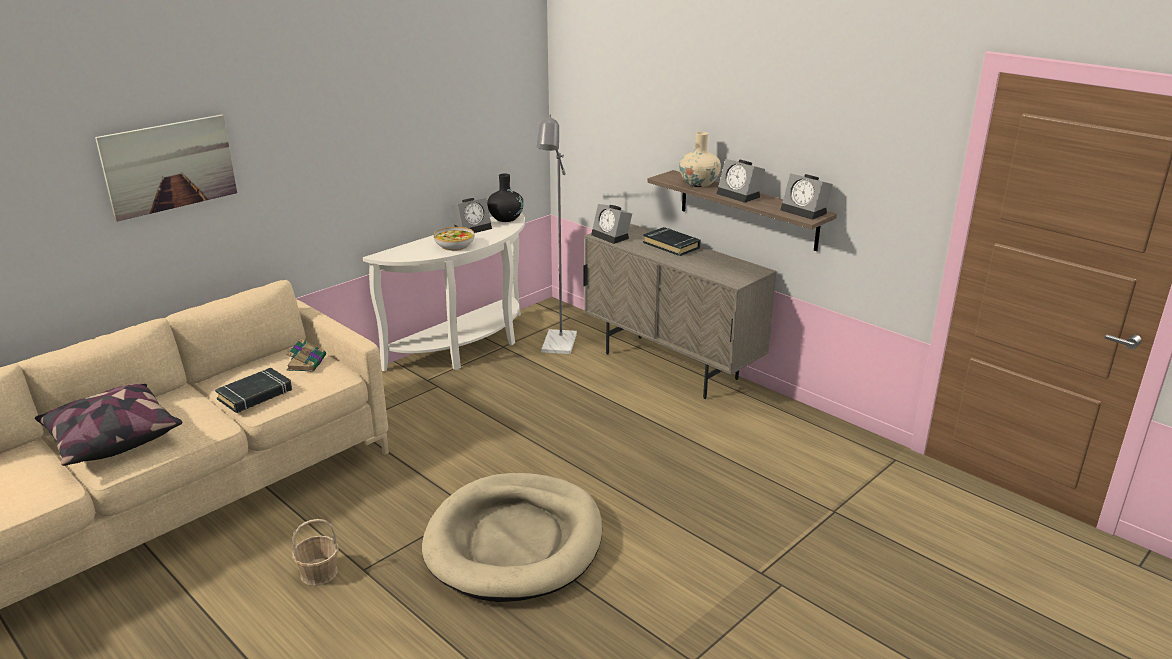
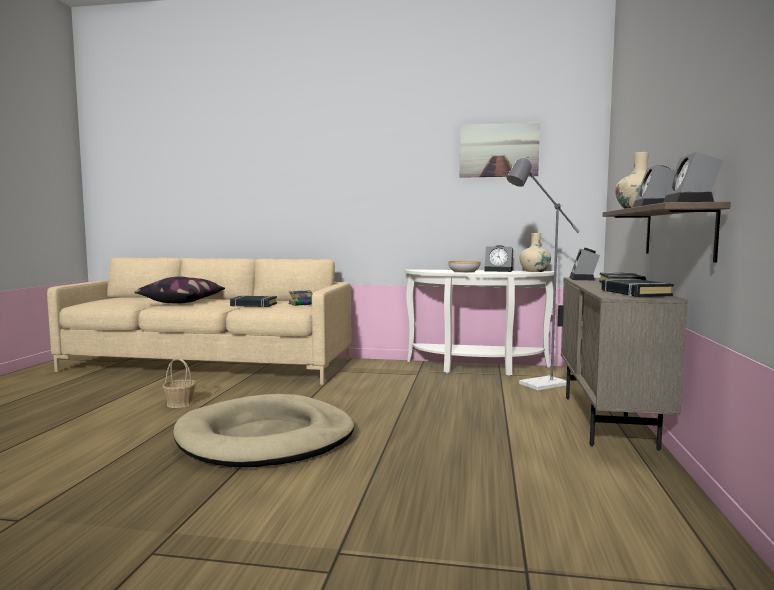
camera: 55 degrees right, 20 degrees down
(169, 166) = (289, 178): picture -> picture (498, 150)
(506, 218) = (534, 271): black vase -> beige vase
(728, 268) = (634, 293): none -> black book

